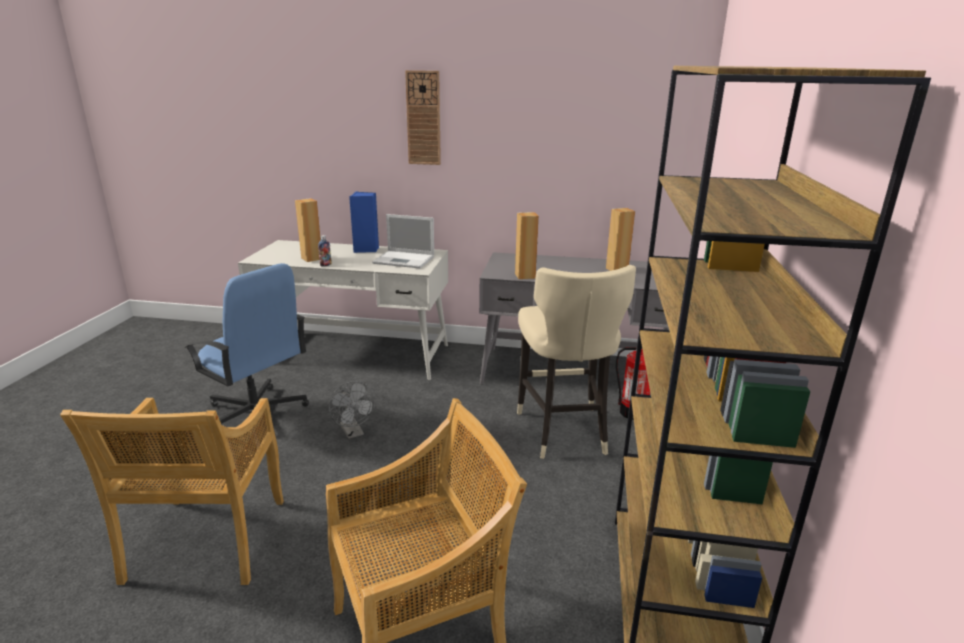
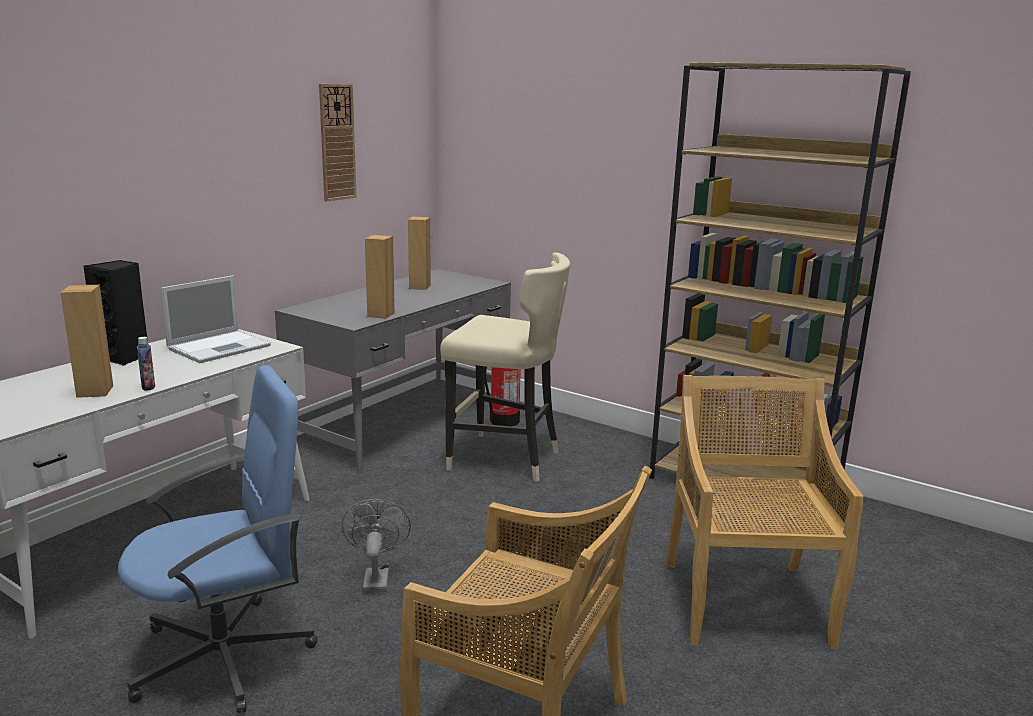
camera: 65 degrees left, 5 degrees down
(353, 432) = (376, 577): grey fan -> grey fan turned 90 degrees counterclockwise
(366, 249) = (125, 357): blue speaker -> black speaker
(423, 118) = (165, 133): wall clock -> wall clock (337, 142)

